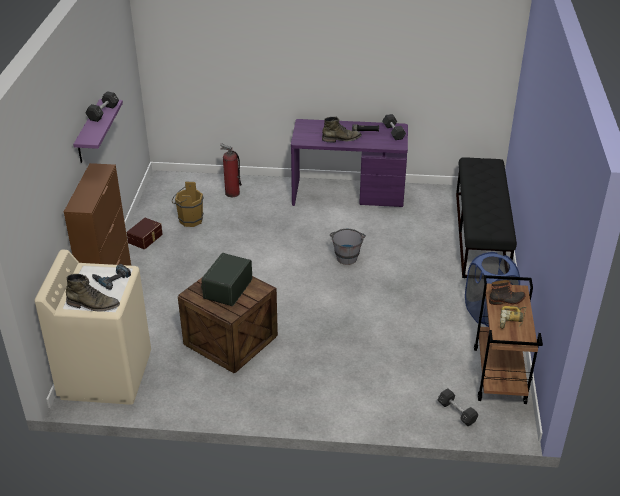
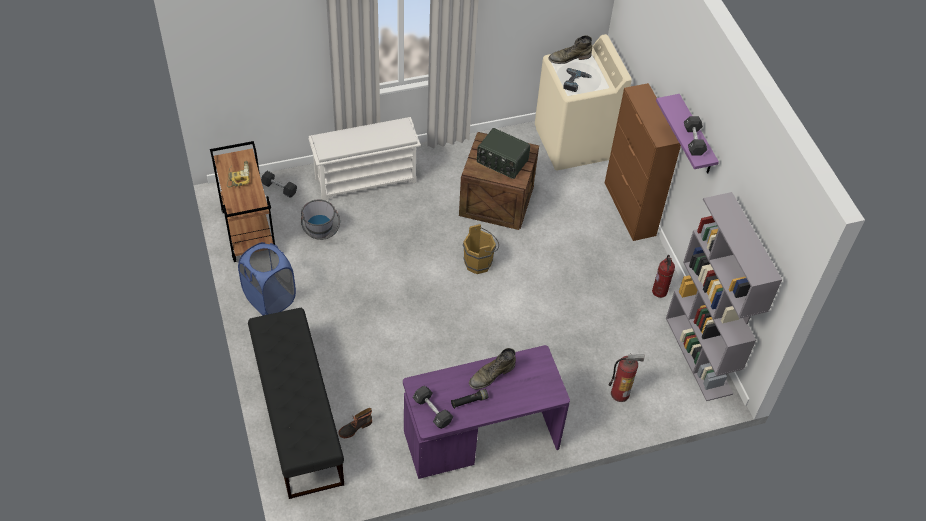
camera: 155 degrees right, 15 degrees up
(146, 238) = (660, 291): brown storage box -> fire extinguisher
(156, 198) = (699, 355): none -> grey bookcase
(189, 220) = (636, 332): brown bucket -> brown bucket (480, 263)
(227, 289) = (502, 162): radio -> radio turned 120 degrees clockwise
(346, 255) = (438, 333): grey bucket -> grey bucket (321, 233)
(355, 397) = (366, 179): none -> white shoe rack
(507, 300) = (245, 196): boot -> boot (355, 427)

